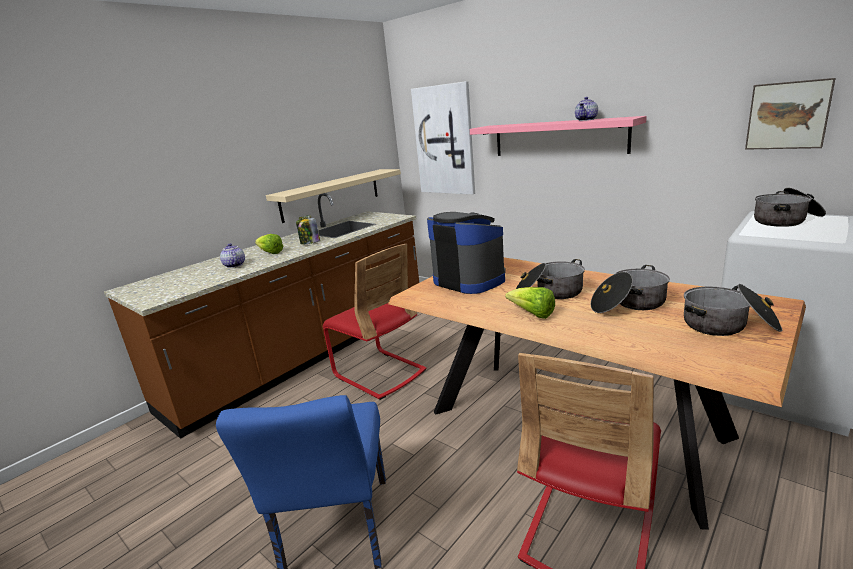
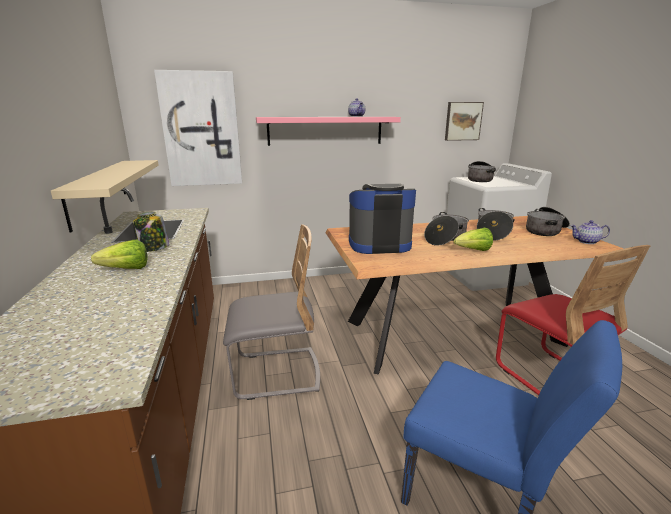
camera: 55 degrees left, 0 degrees up
(234, 265) = (110, 295): teapot -> teapot (586, 242)
(379, 373) = (276, 373): red chair -> grey chair

